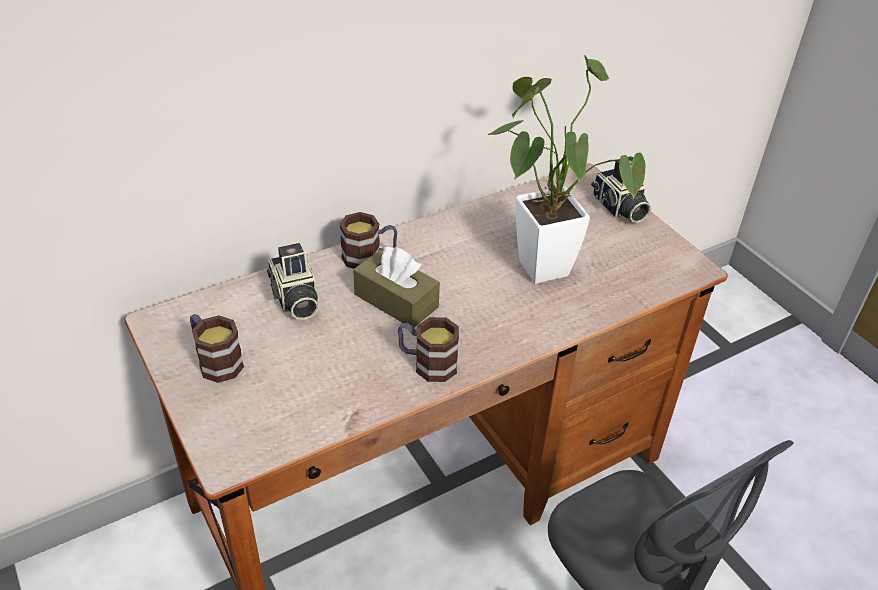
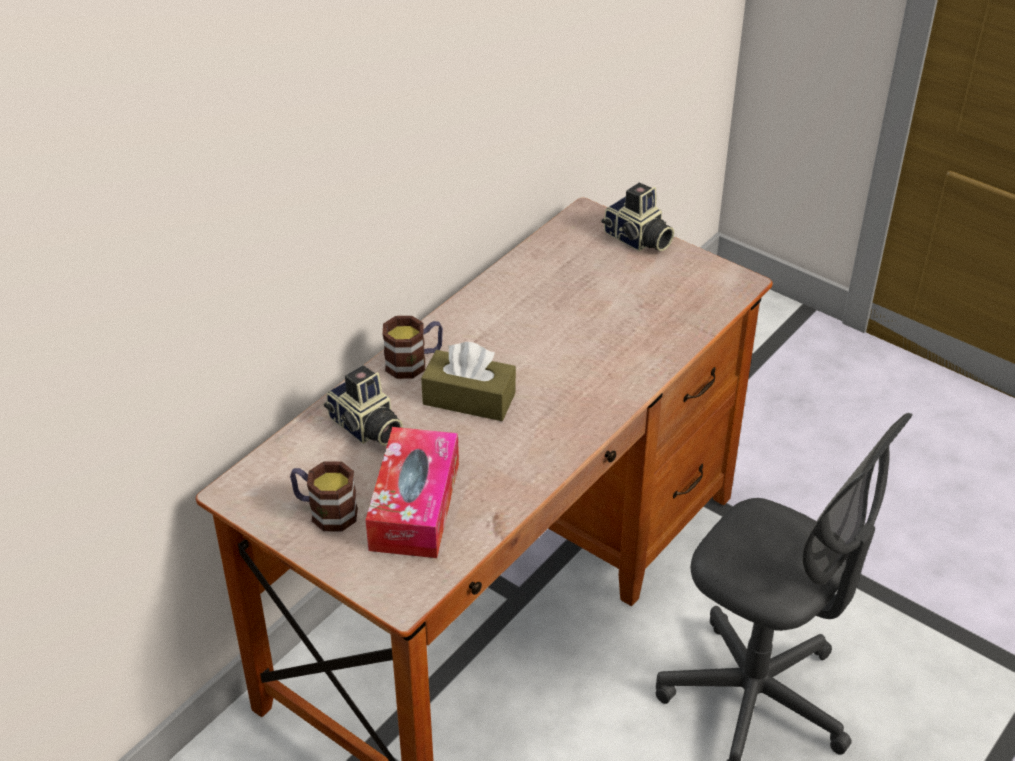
camera: 20 degrees left, 0 degrees up
(292, 380) = (415, 506): none -> tissue box
(427, 363) = (536, 450): mug -> none
(539, 261) = (587, 318): potted plant -> none

